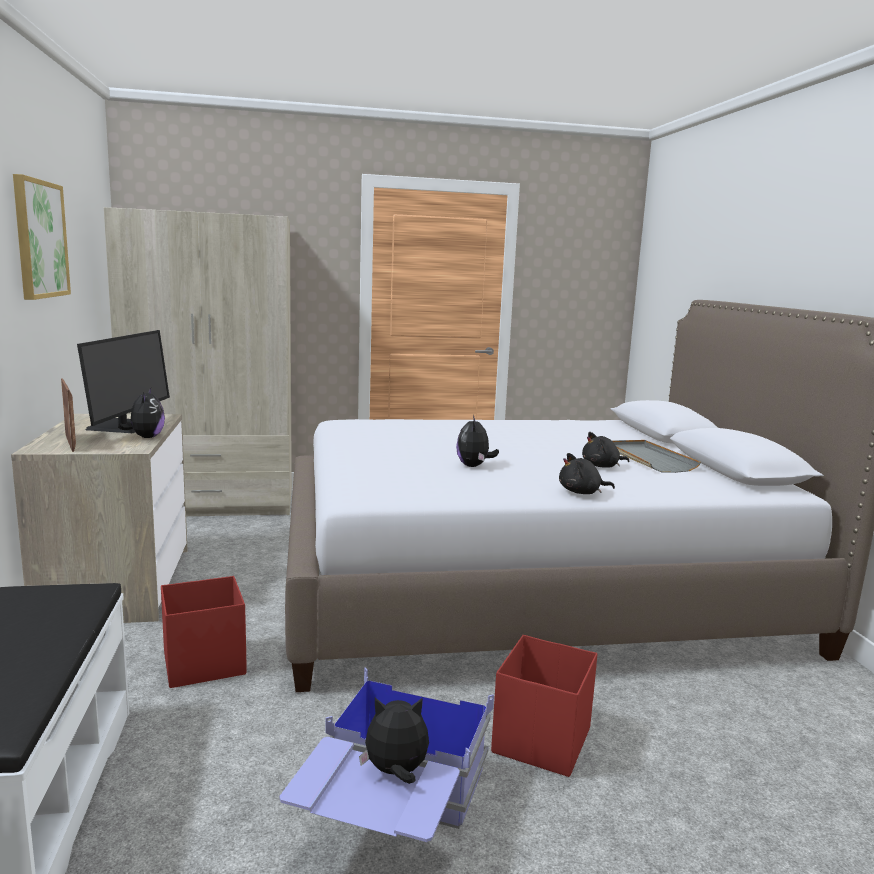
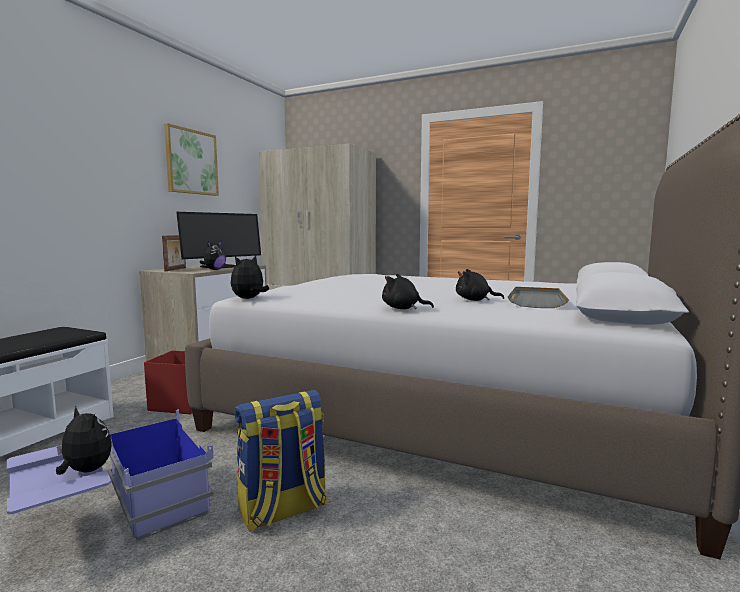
camera: 35 degrees right, 5 degrees down
(474, 466) = (368, 293): plush toy -> plush toy (249, 299)
(540, 741) = (282, 510): red storage box -> backpack

